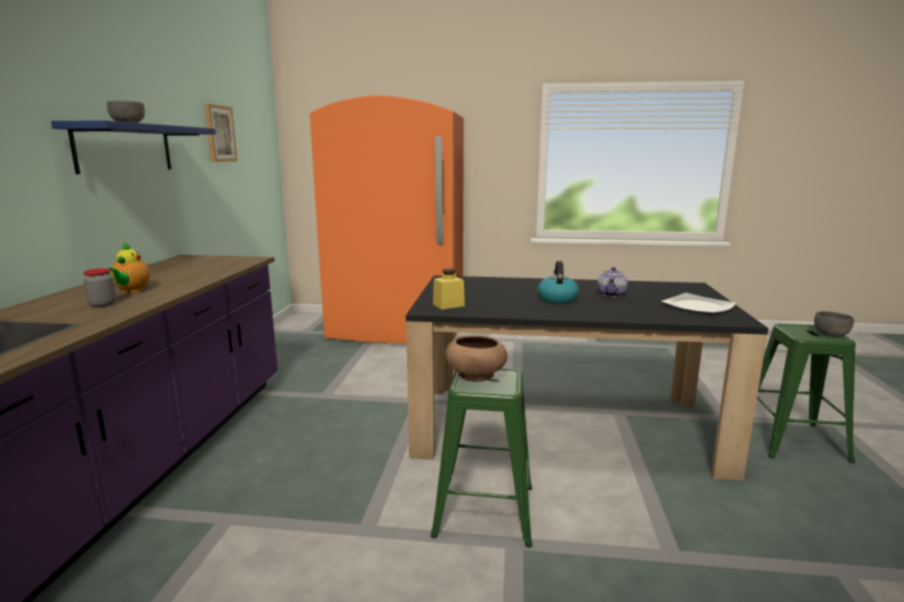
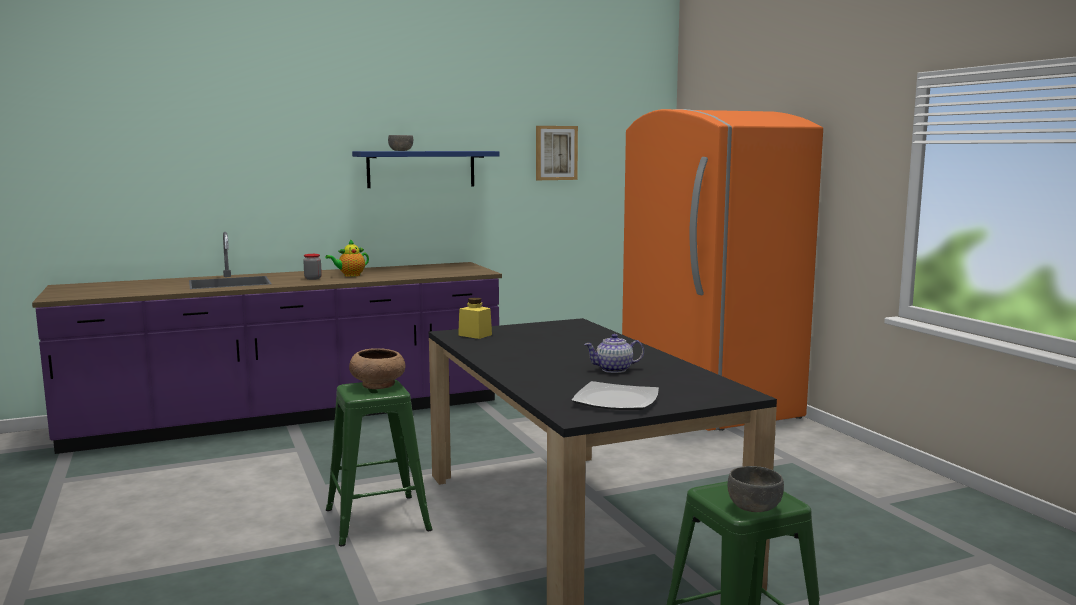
camera: 60 degrees right, 5 degrees down
(557, 299) = (556, 356): kettle -> none

